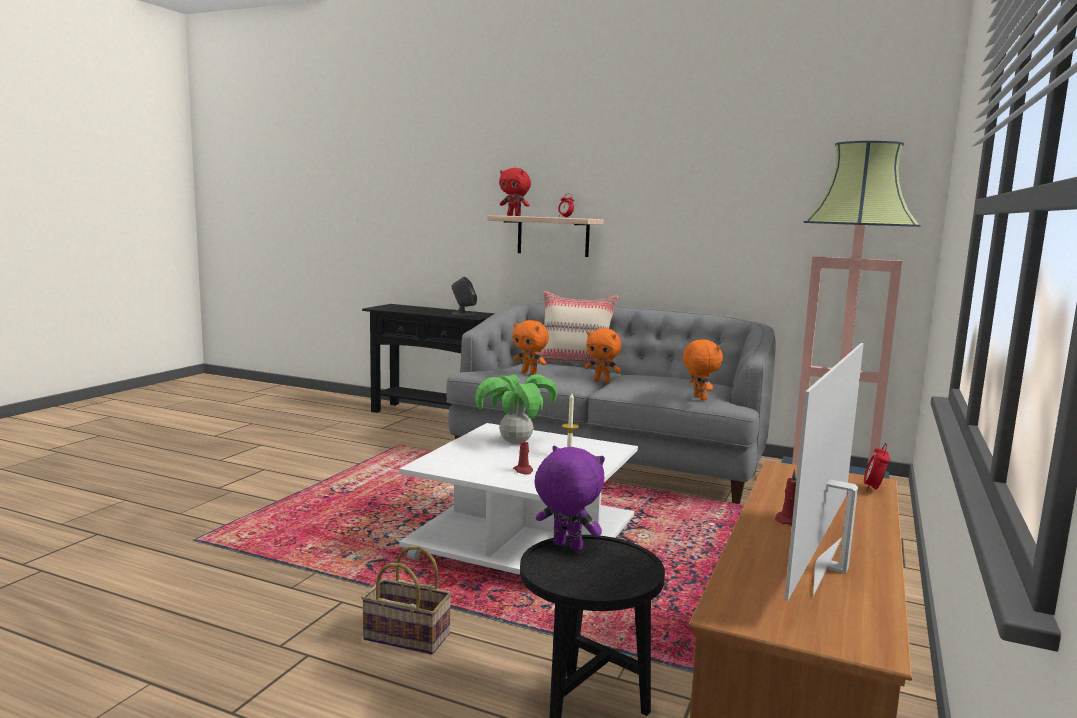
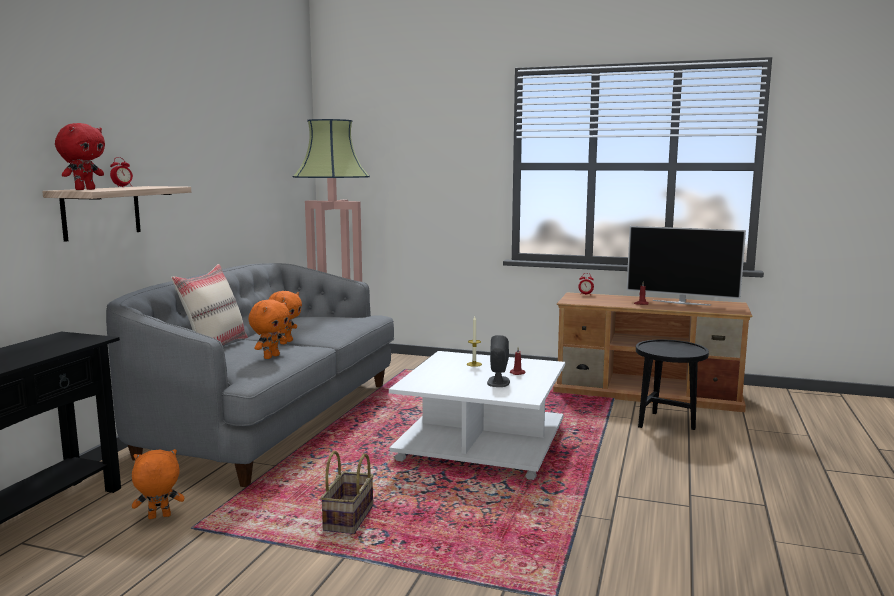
camera: 95 degrees left, 0 degrees up
(404, 637) = (643, 469): basket -> basket (349, 519)
(463, 314) = (58, 344): grey speaker -> grey speaker (498, 382)
(515, 442) = (448, 377): potted plant -> none
(566, 547) = (656, 352): purple plush toy -> none
(699, 398) = (363, 319): orange plush toy -> orange plush toy (159, 517)

